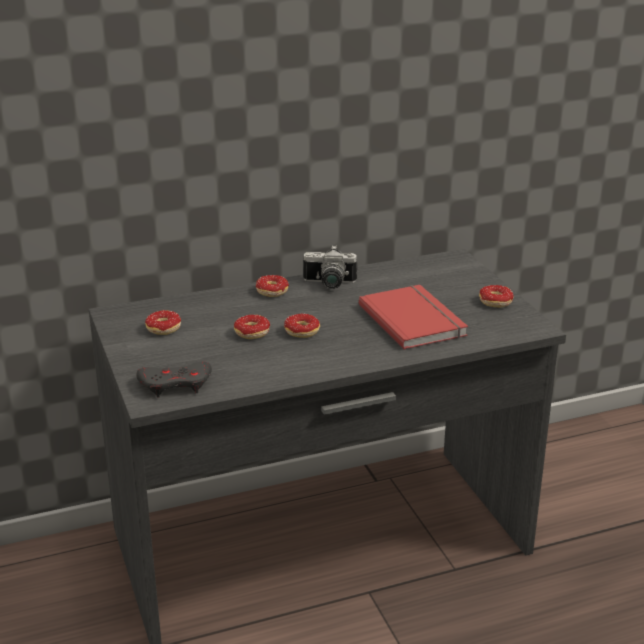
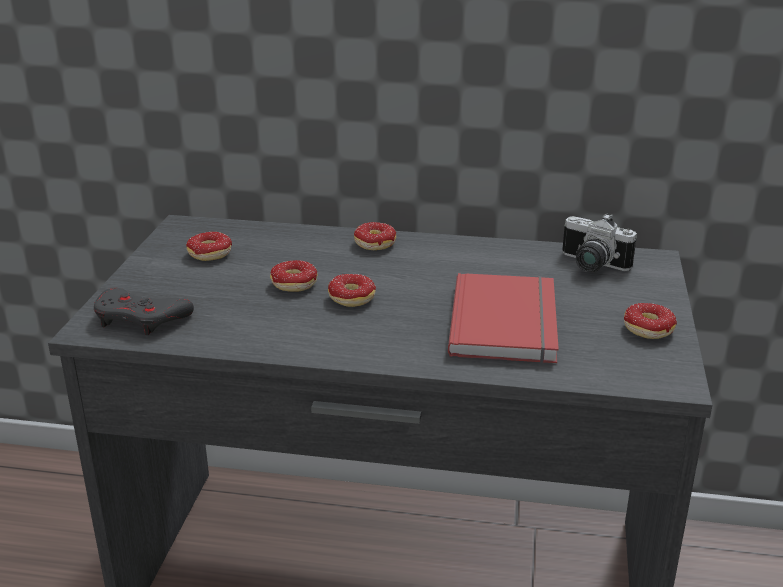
camera: 30 degrees right, 0 degrees up
(329, 284) = (451, 252): camera -> camera (590, 265)

